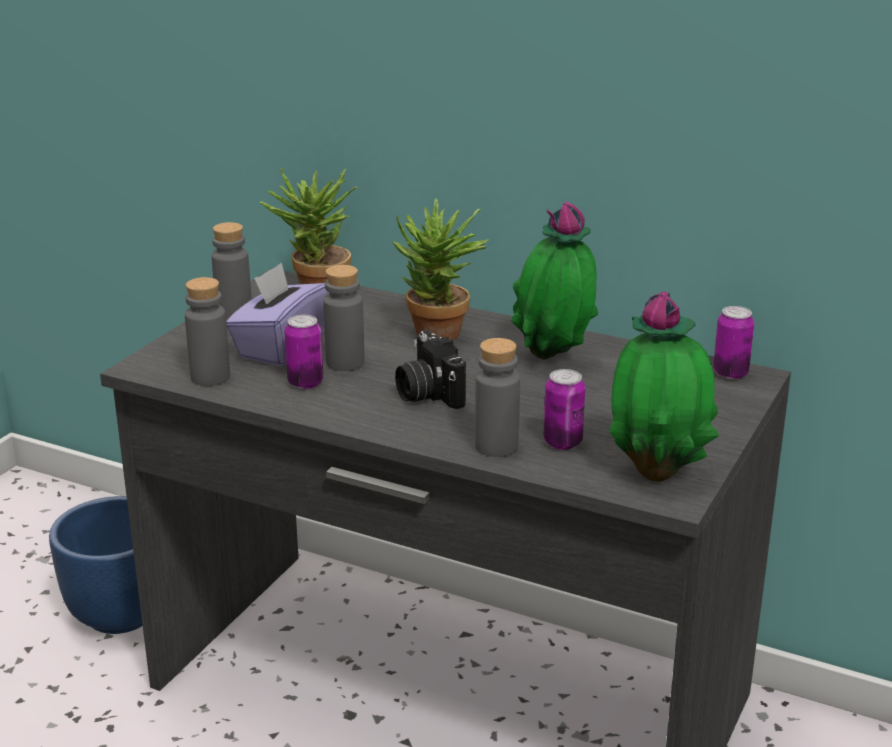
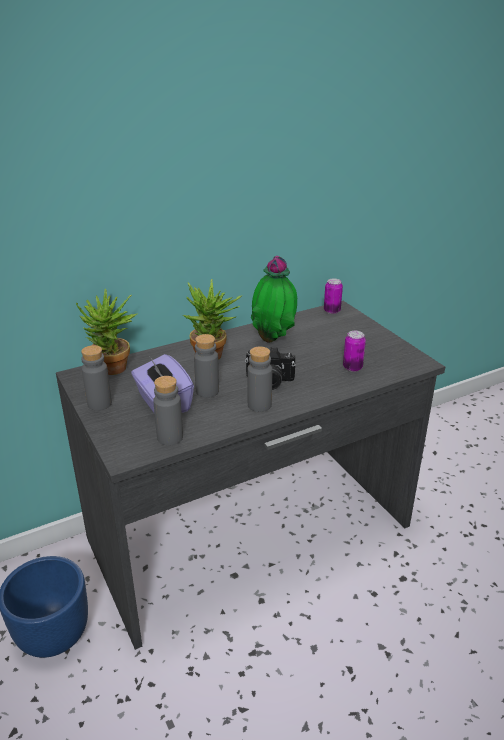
camera: 55 degrees left, 5 degrees up
(305, 383) = (215, 410): can -> none
(496, 446) = (340, 384): grey bottle -> grey bottle (259, 405)
(657, 472) = (398, 358): potted plant -> none

